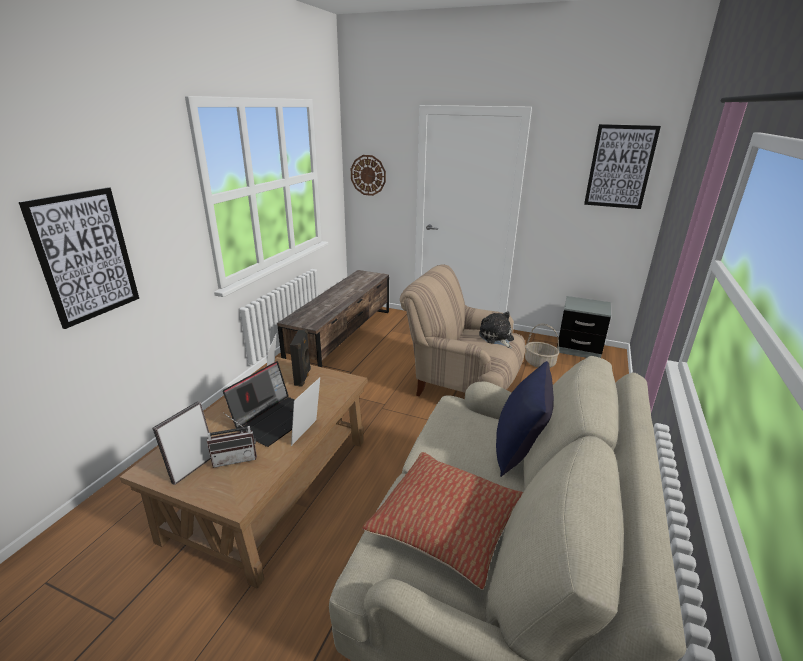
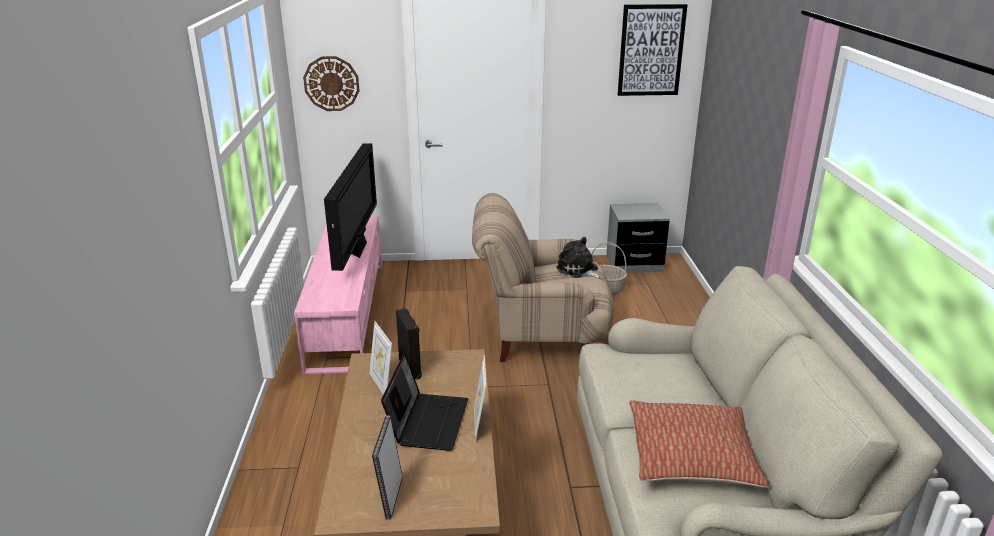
camera: 25 degrees left, 0 degrees up
(85, 256) = (156, 272): picture -> none
(235, 457) = (427, 472): radio -> none
(343, 336) = (348, 313): brown tv stand -> pink tv stand
(356, 292) = (359, 248): none -> television
(519, 450) = (698, 376): blue pillow -> none

